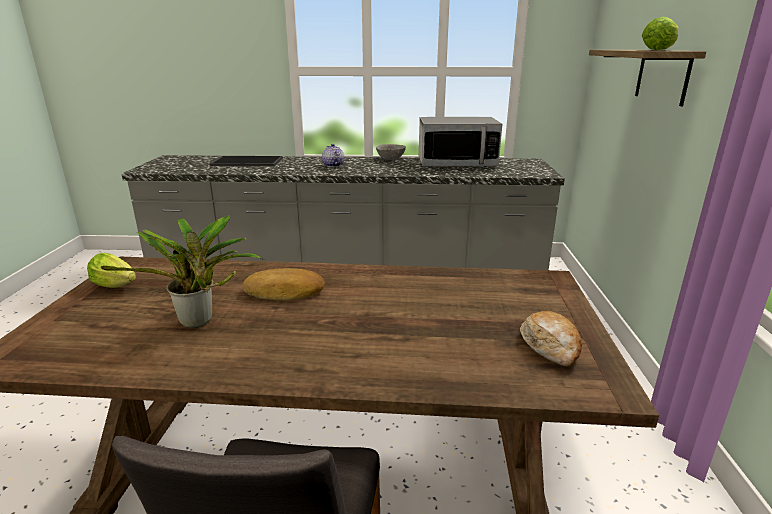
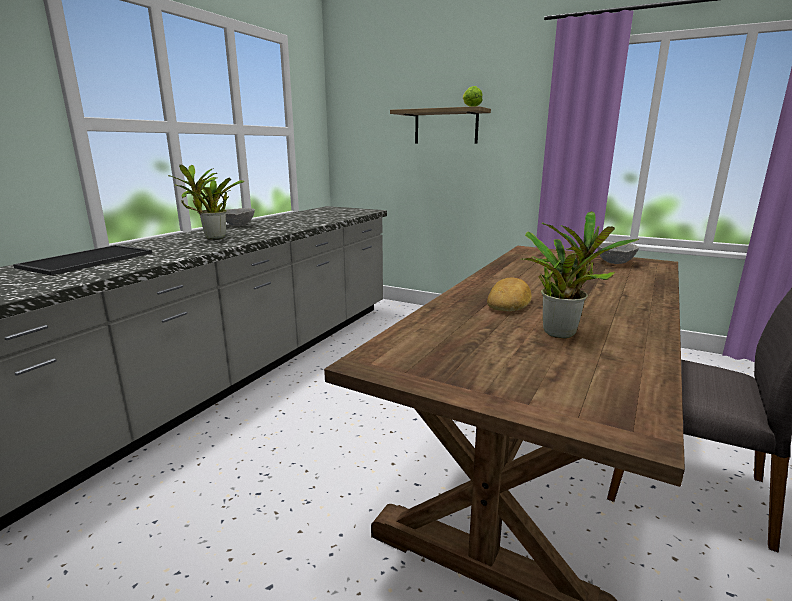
camera: 65 degrees left, 5 degrees down
(117, 286) = (444, 367): lettuce -> none
(333, 165) = (212, 238): teapot -> potted plant
(456, 163) = (298, 217): microwave -> none
(550, 346) = (615, 262): bread -> grey bowl

